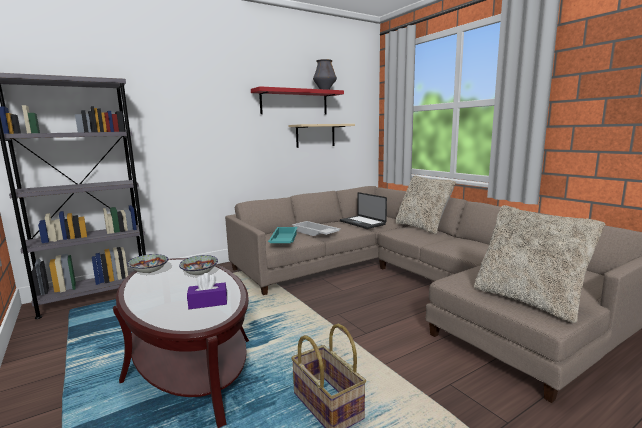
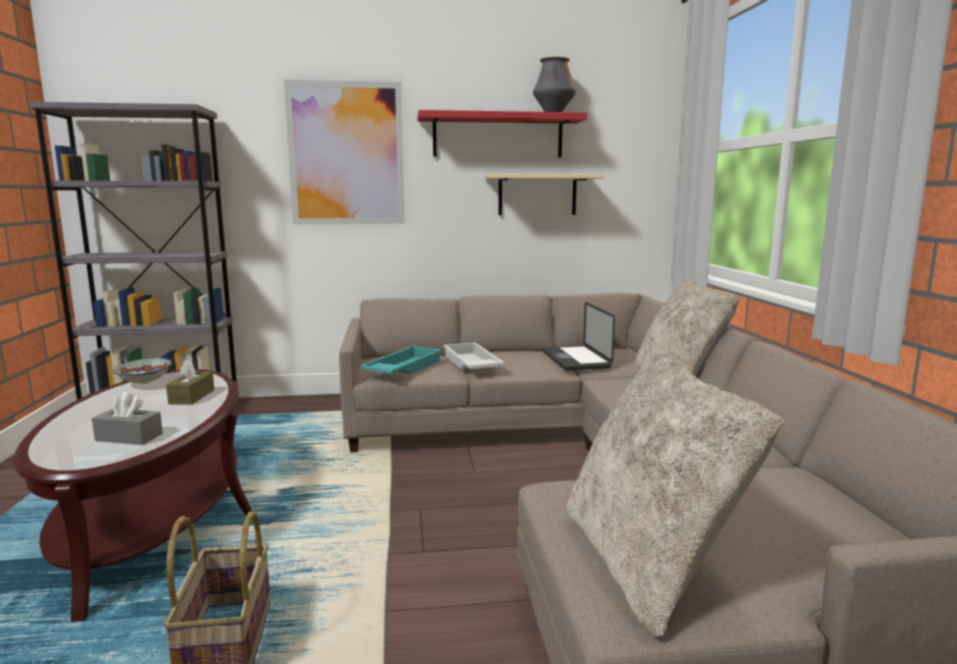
camera: 25 degrees right, 0 degrees up
(200, 274) = (192, 397): bowl -> brown tissue box
(208, 302) = (129, 437): purple tissue box -> grey tissue box
(209, 112) = (346, 154): none -> picture

